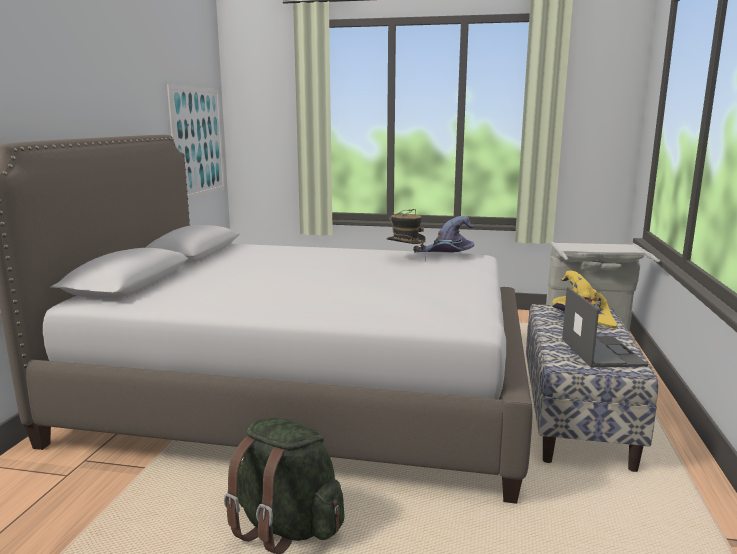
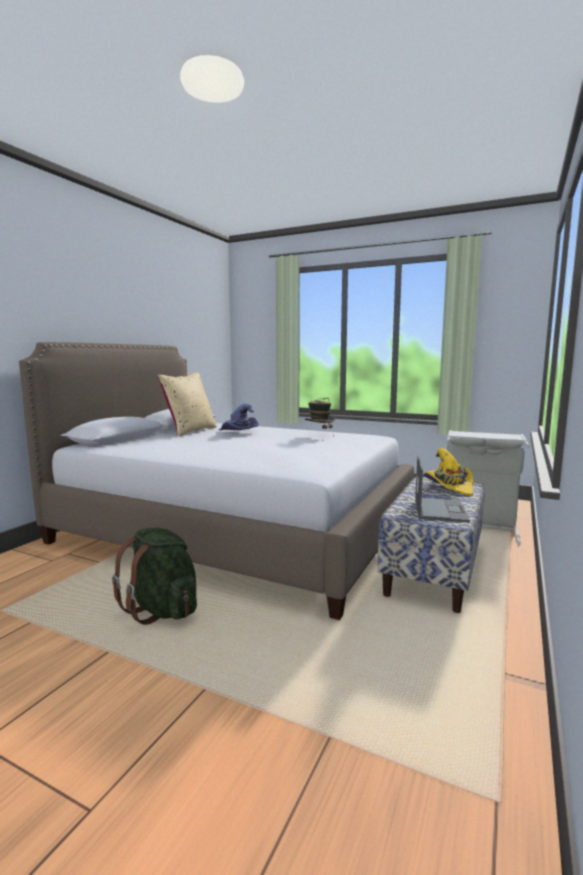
camera: 15 degrees right, 5 degrees down
(198, 142) = (205, 354): picture -> none
(221, 261) = (190, 431): none -> beige pillow
(446, 254) = (355, 434): purple hat -> purple hat (238, 432)

